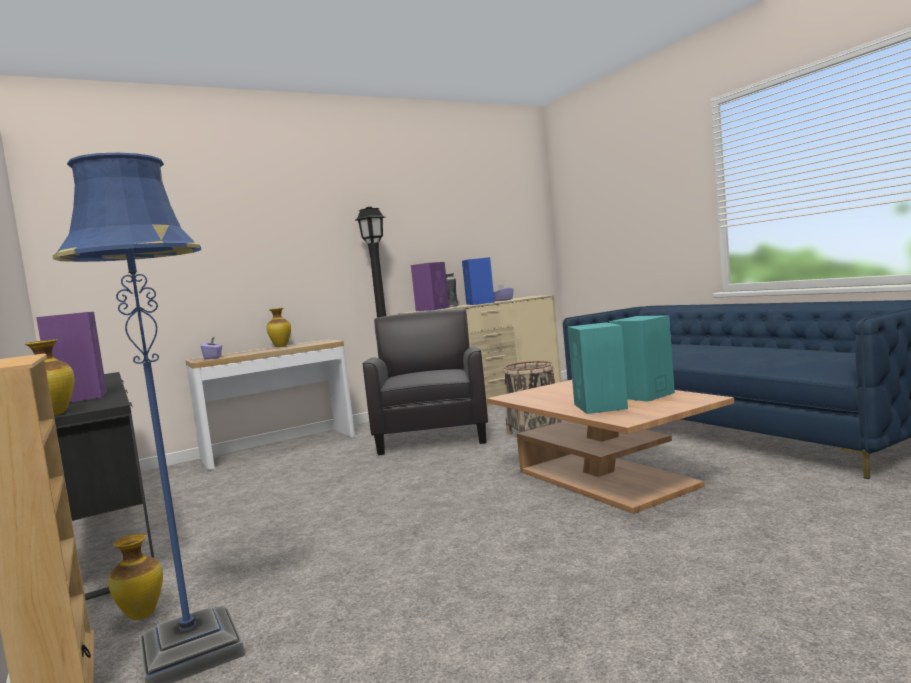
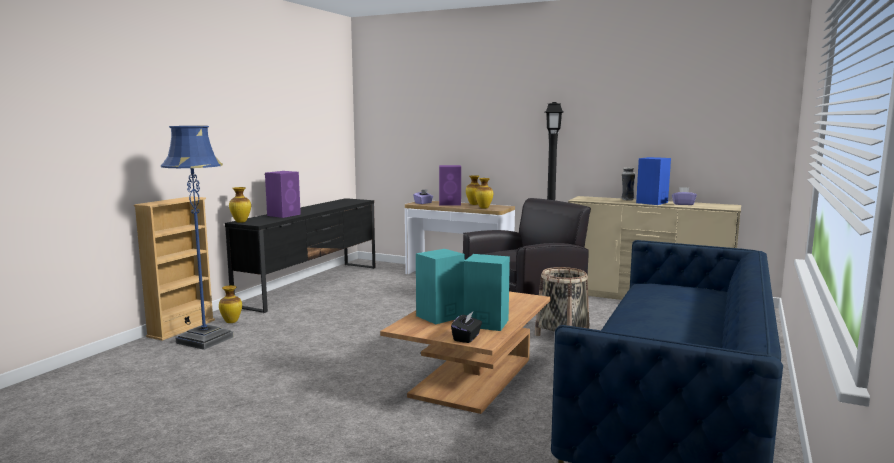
camera: 55 degrees right, 5 degrees up
(312, 344) = (484, 208): none -> vase
(433, 309) = (601, 199): purple speaker -> purple speaker (450, 204)
(688, 401) = (467, 338): none -> black tissue box

